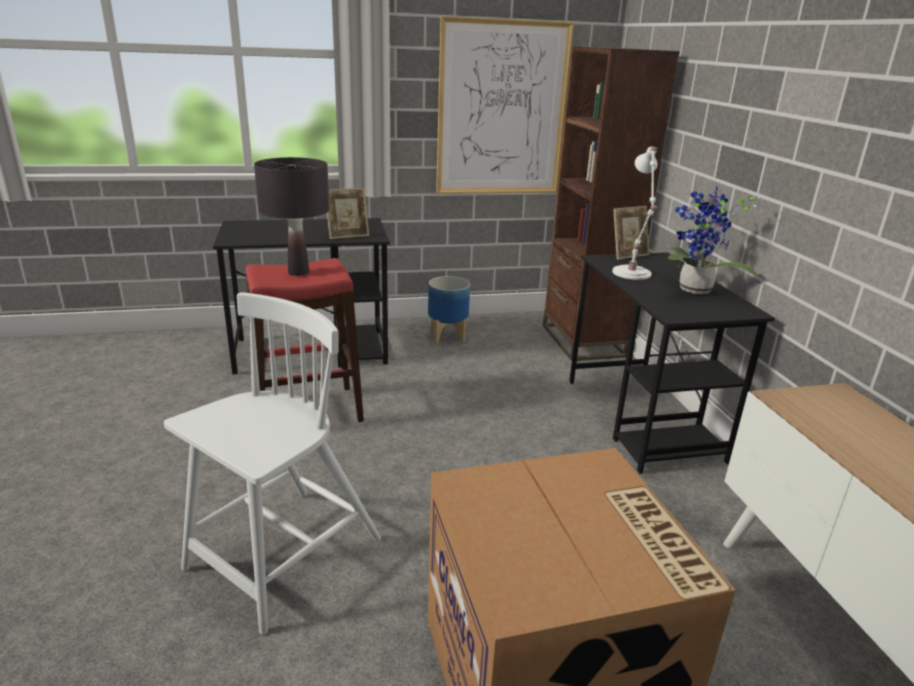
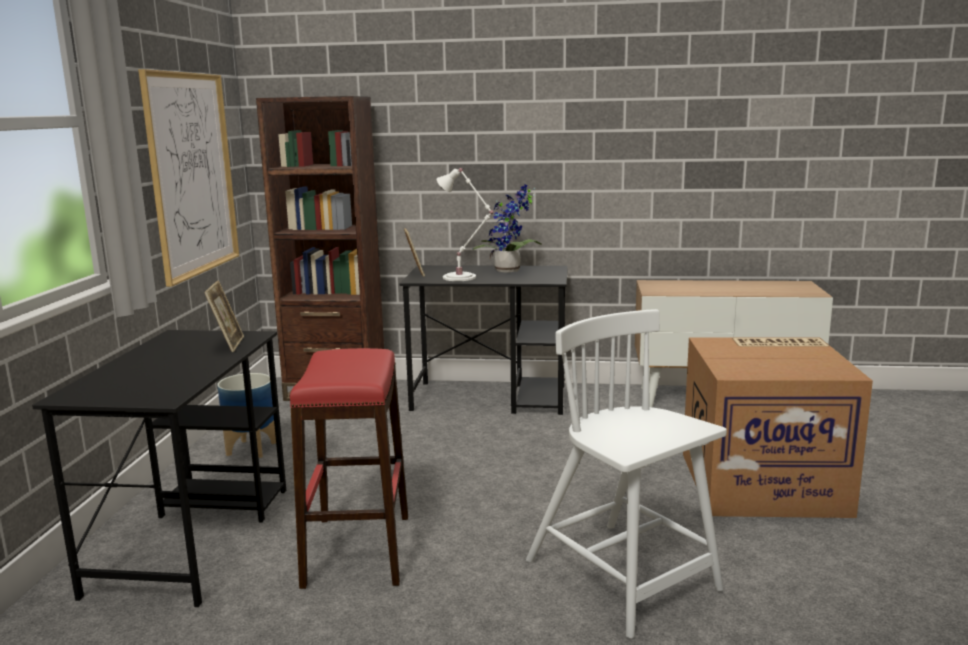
camera: 70 degrees left, 10 degrees down
(298, 272) = (355, 366): black table lamp -> none

